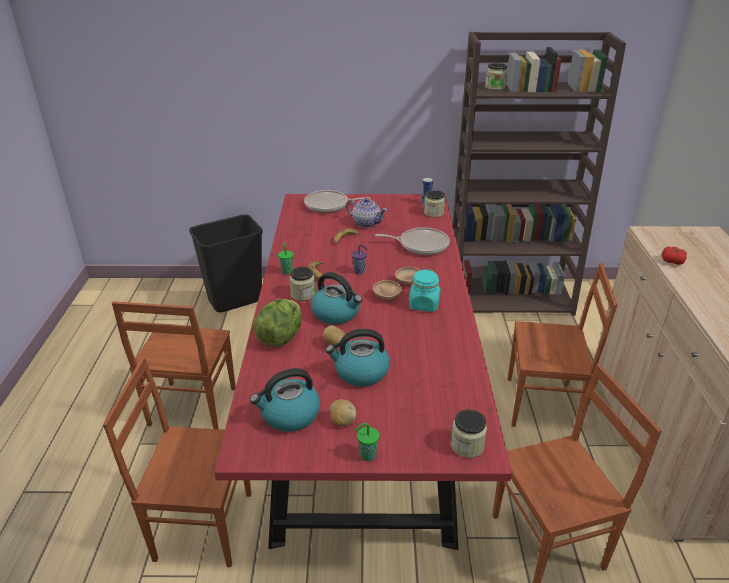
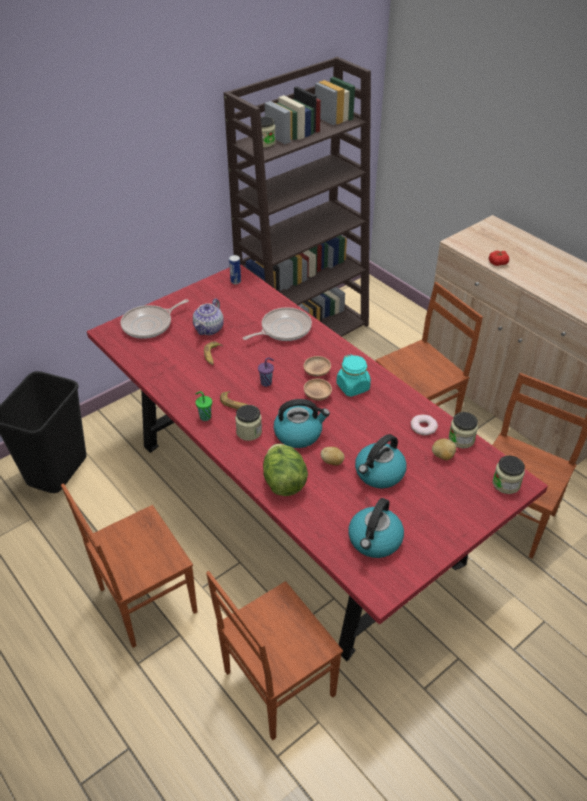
camera: 40 degrees left, 10 degrees up
(191, 407) = (145, 600): brown chair -> brown chair turned 90 degrees clockwise
(342, 421) = (414, 520): potato -> potato (442, 456)
(366, 223) = (209, 328): teapot -> teapot turned 120 degrees clockwise
(366, 455) = (459, 533): green cup -> none
(434, 213) = (254, 289): jar -> jar (461, 439)
(446, 361) = (423, 427): none -> donut

